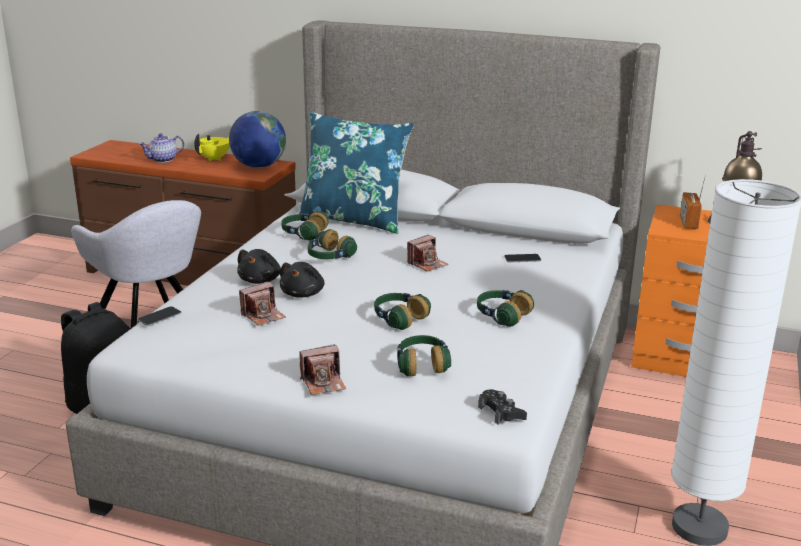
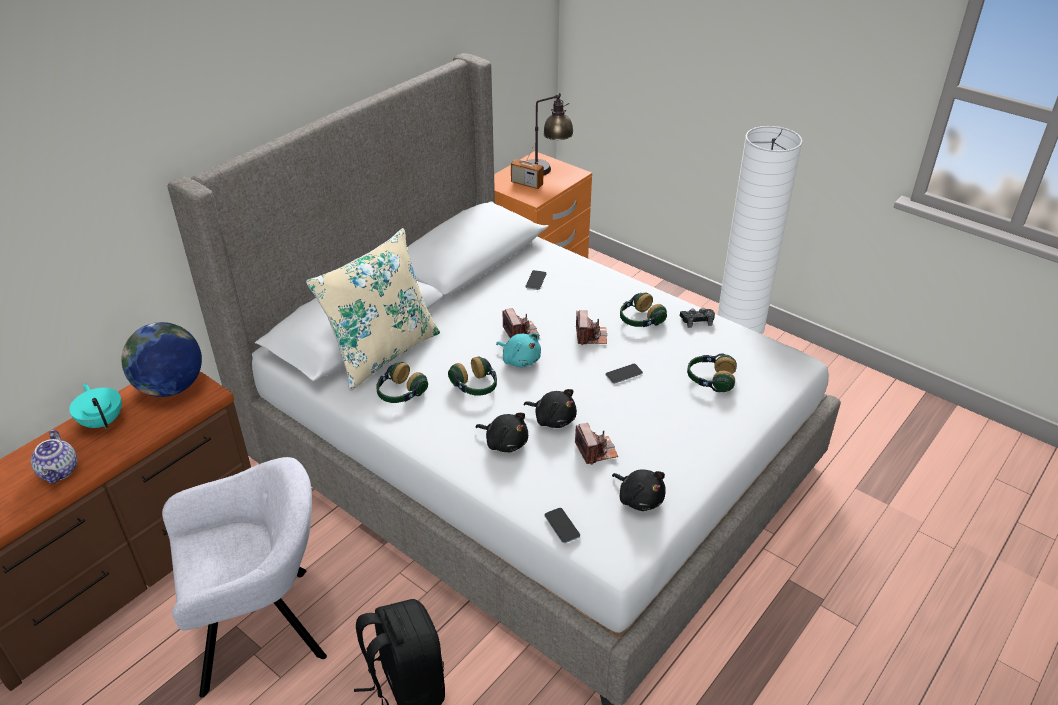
camera: 70 degrees left, 15 degrees up
(208, 347) = (639, 498): none -> black plush toy
(214, 159) = (102, 421): yellow teapot -> turquoise teapot
(323, 383) = (722, 438): camera -> camera (591, 336)
(354, 220) = (382, 352): blue pillow -> beige pillow
(383, 269) = (520, 360): none -> turquoise plush toy
(399, 319) = (624, 374): headphones -> phone
(501, 412) = (785, 361): black game controller -> black game controller (697, 320)

